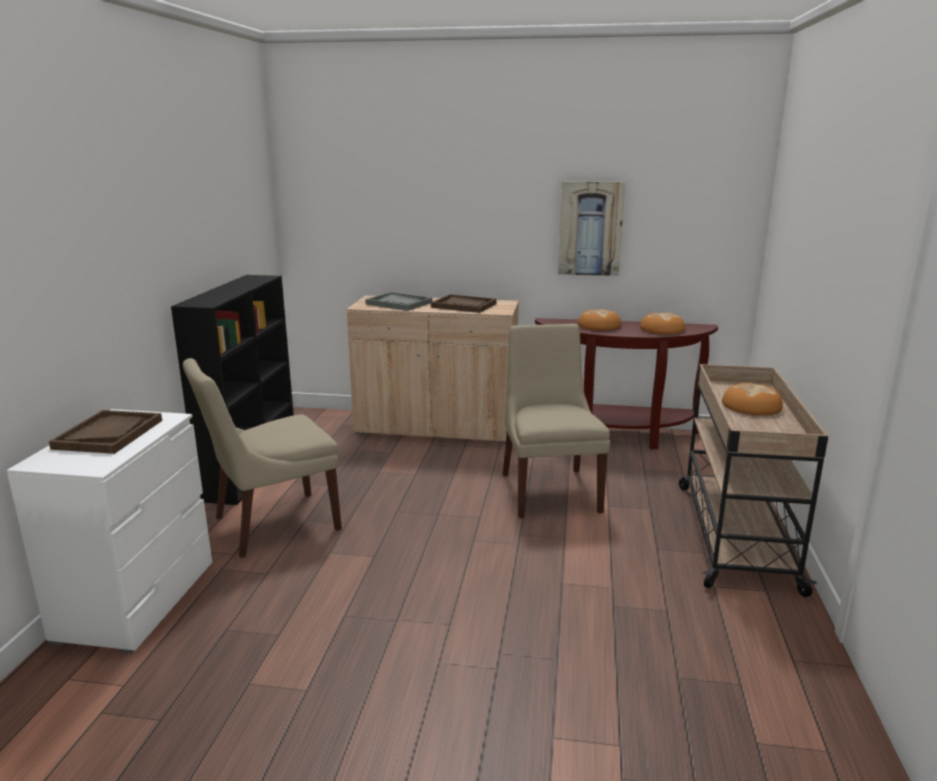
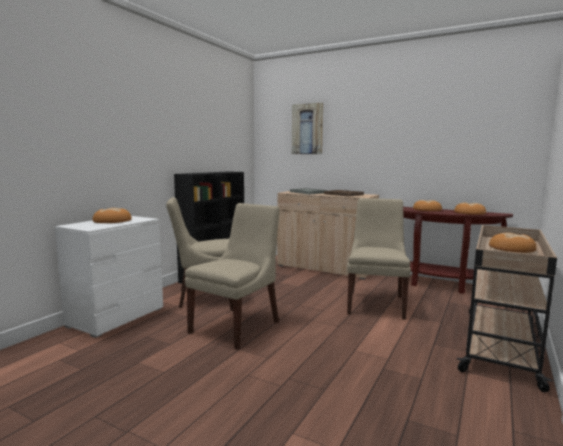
camera: 20 degrees right, 10 degrees down
(109, 434) = (112, 221): brown tray -> bread
(365, 576) = (237, 326): none -> beige chair
(590, 228) = (425, 150): picture -> picture (307, 129)

